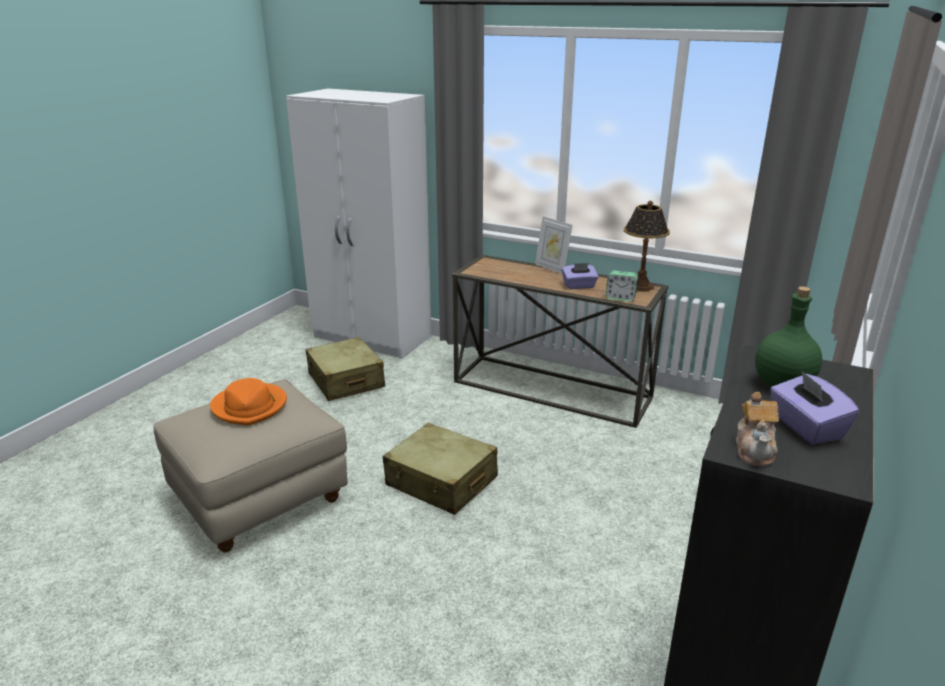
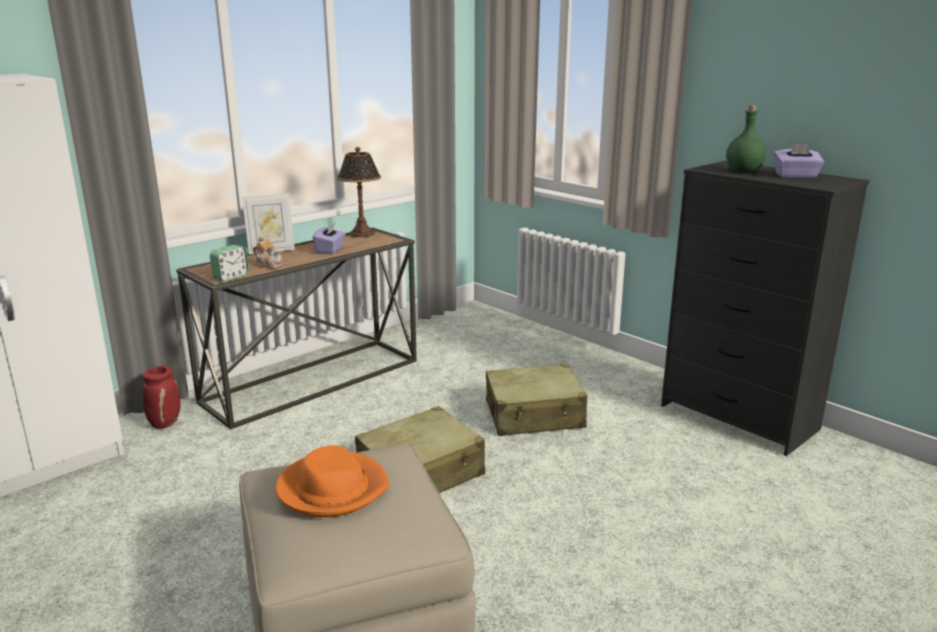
camera: 70 degrees left, 5 degrees down
(346, 381) = (123, 507): beige suitcase -> beige suitcase (534, 415)
(446, 357) = (165, 423): none -> red vase
(620, 298) = (379, 243): alarm clock -> alarm clock (231, 277)
(755, 449) = (822, 184): teapot -> teapot (269, 264)

